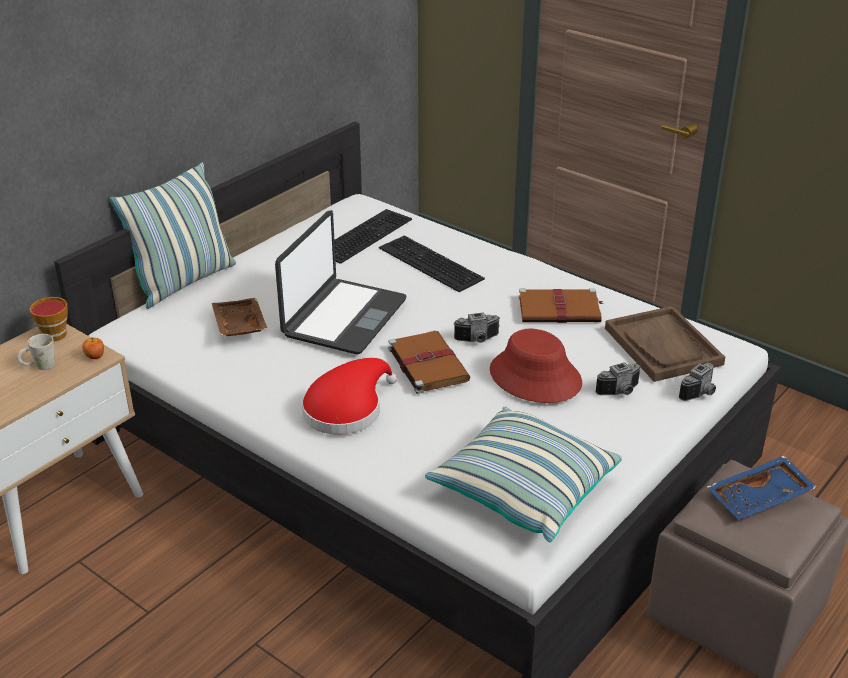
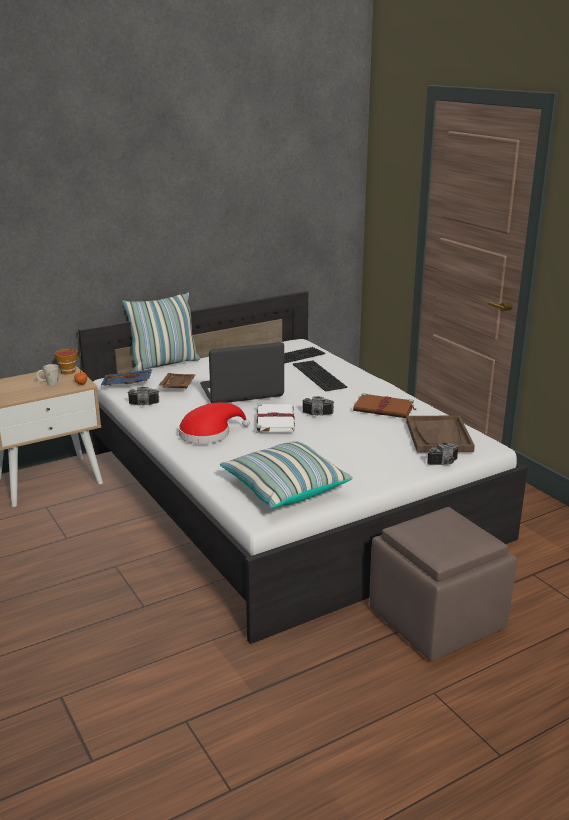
camera: 20 degrees right, 10 degrees down
(343, 317) = (241, 392): laptop -> laptop turned 150 degrees counterclockwise
(427, 363) = (275, 420): brown book -> white book
(534, 377) = (338, 437): red hat -> none
(621, 392) = (390, 454): camera -> camera (143, 405)
(760, 499) = (448, 527): blue tray -> blue tray (127, 384)

